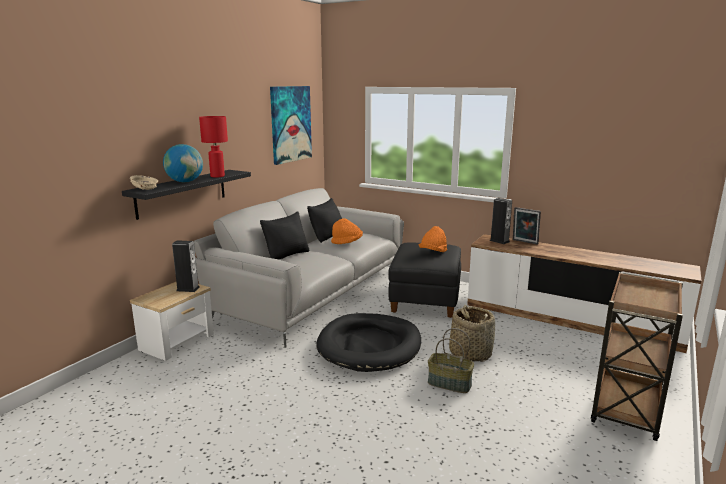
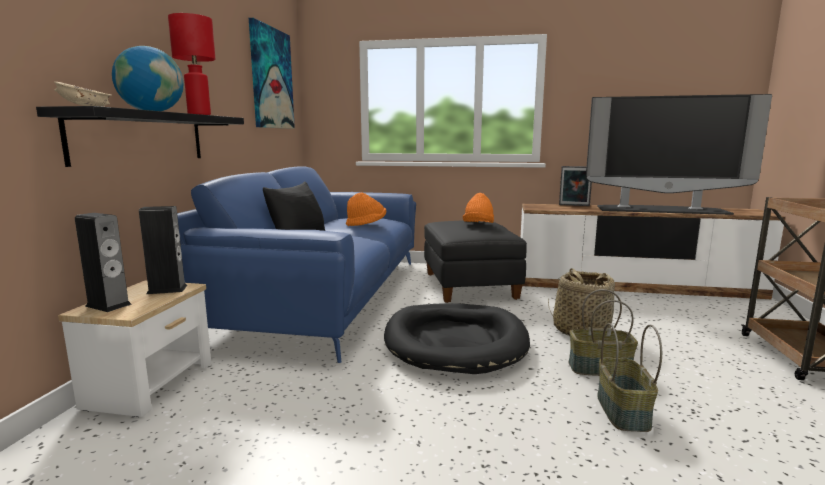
camera: 20 degrees left, 5 degrees down
(312, 293) = (324, 295): grey sofa -> blue sofa
(327, 237) = (333, 222): black pillow -> none
(429, 414) = (621, 411): none -> basket
(499, 241) = (548, 206): speaker -> speaker (108, 305)
(594, 257) = (661, 210): none -> television

